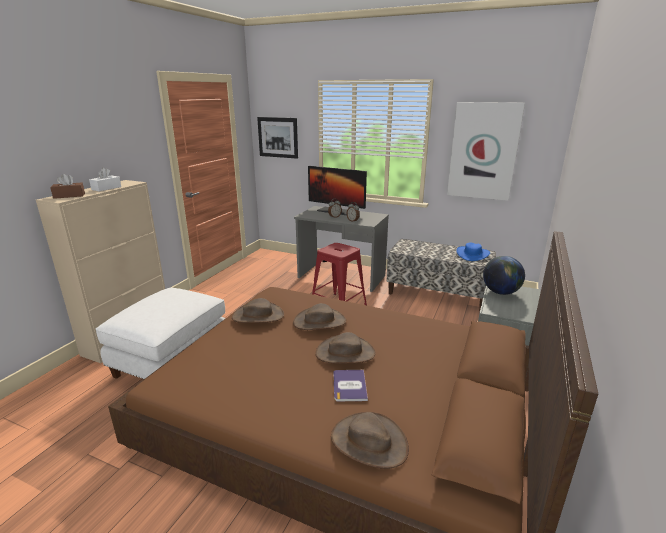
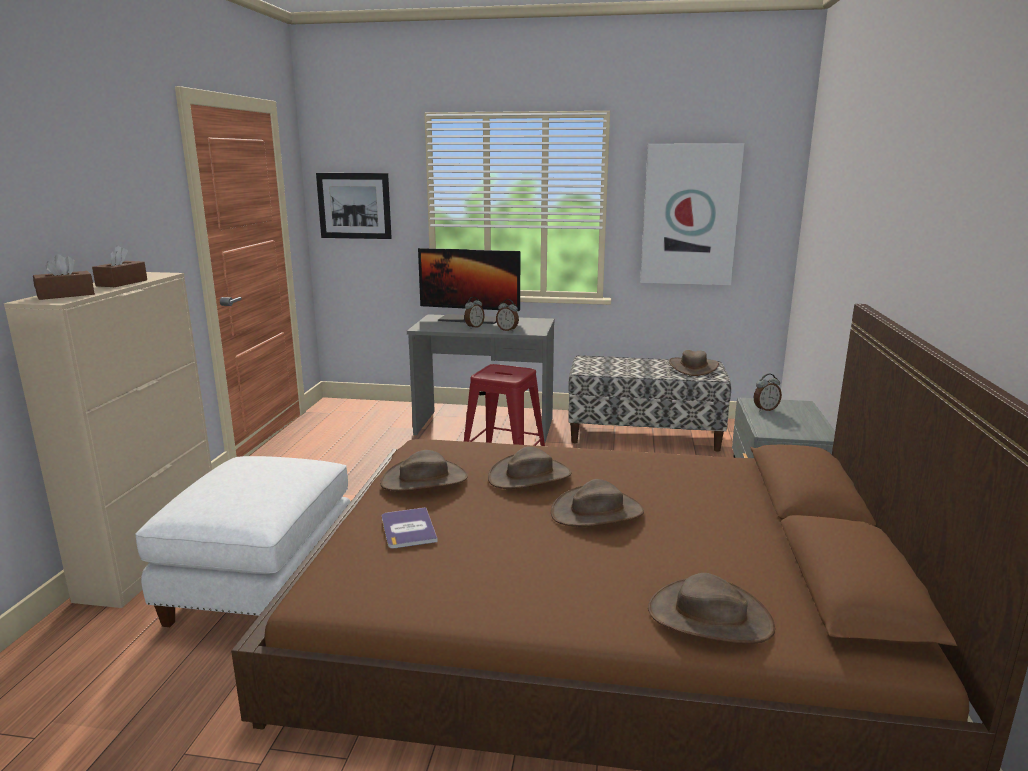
camera: 15 degrees left, 5 degrees down
(106, 188) = (122, 283): white tissue box -> brown tissue box
(349, 386) = (632, 552): book -> book (408, 529)
(472, 254) = (693, 367): blue hat -> brown hat
(500, 292) = (765, 409): globe -> alarm clock

